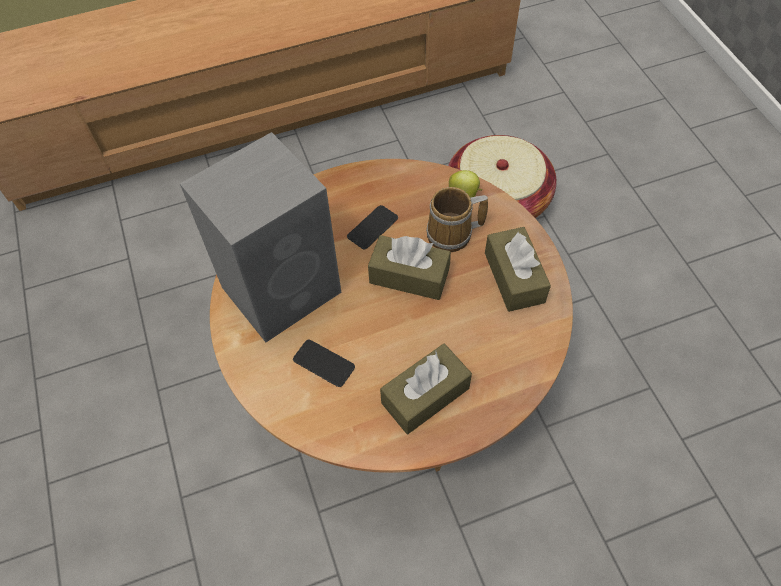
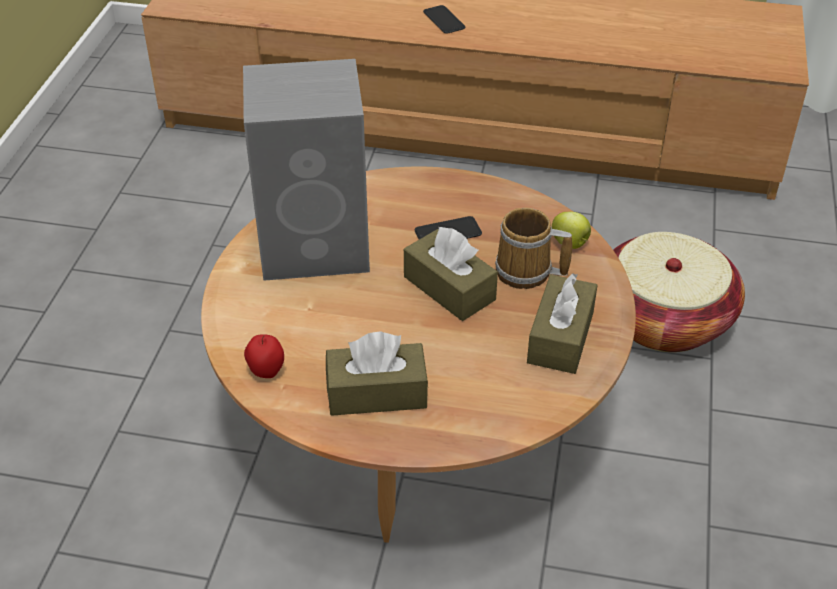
camera: 30 degrees right, 15 degrees down
(324, 363) = (302, 321): phone -> phone (444, 20)
(331, 424) = (266, 372): none -> apple

